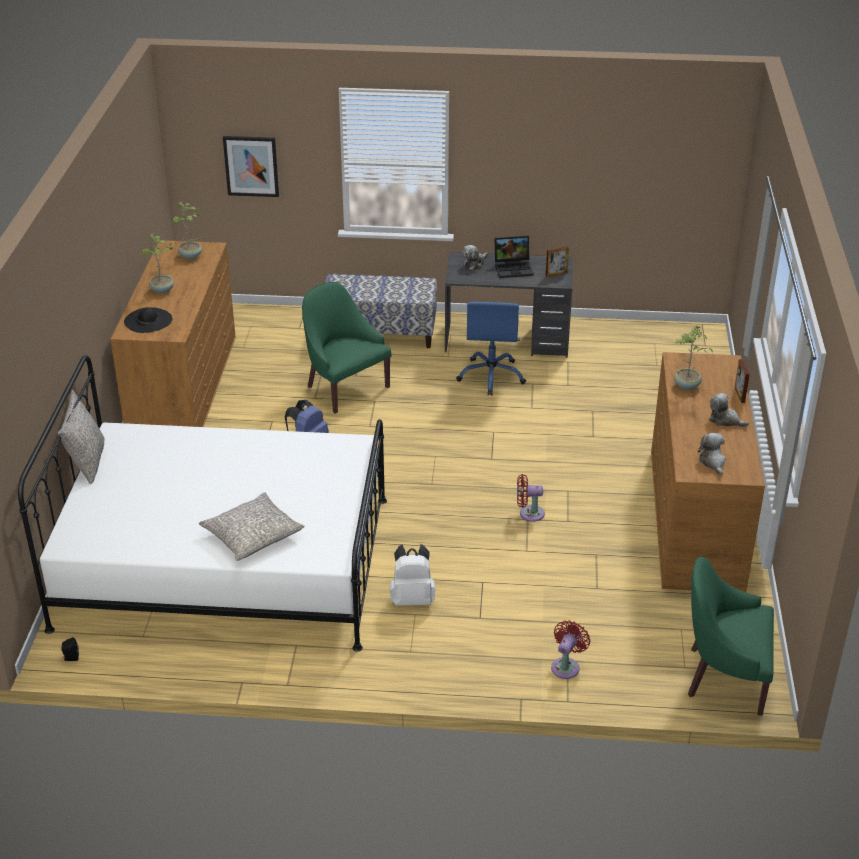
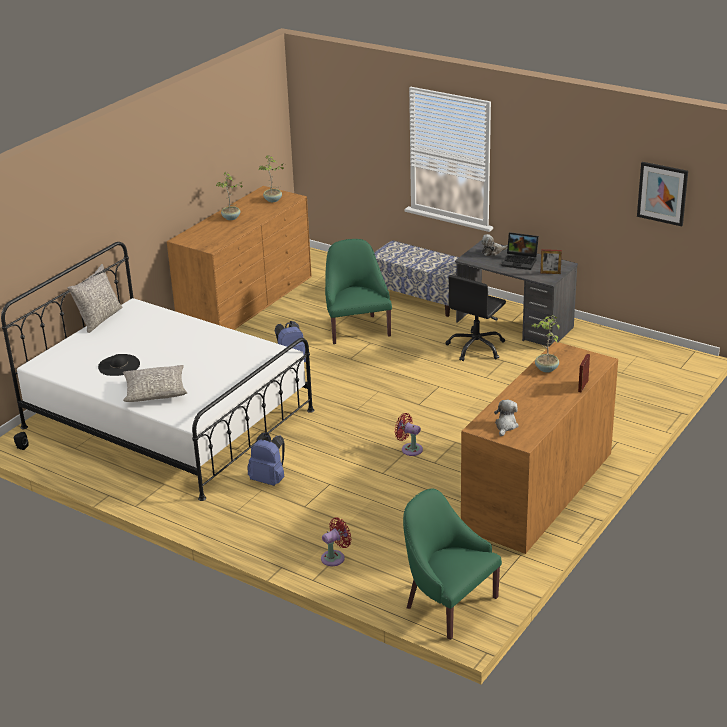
camera: 30 degrees right, 5 degrees down
(148, 320) = (202, 235): black hat -> black hat (119, 365)
(251, 166) = (347, 141): picture -> picture (662, 193)
(412, 599) = (269, 479): white backpack -> blue backpack
(491, 376) = (476, 347): blue office chair -> black office chair
(725, 420) = (549, 400): plush toy -> none

